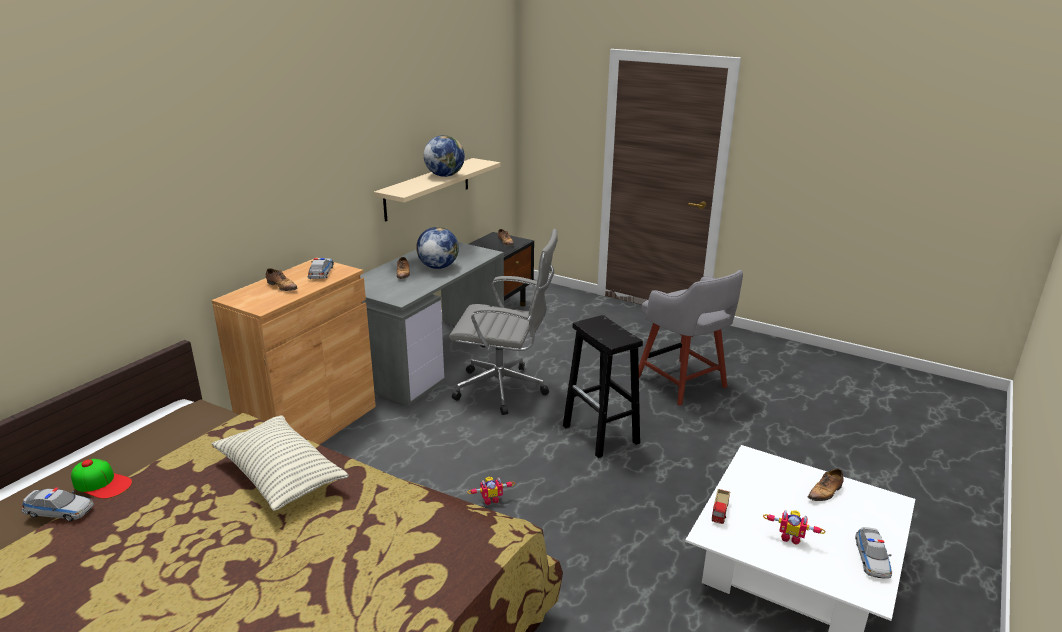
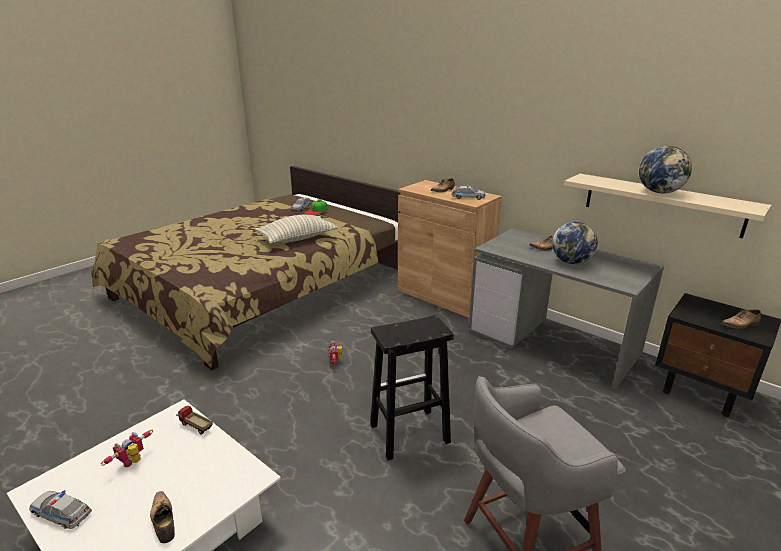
camera: 100 degrees right, 0 degrees up
(505, 390) = (497, 381): grey office chair -> none

